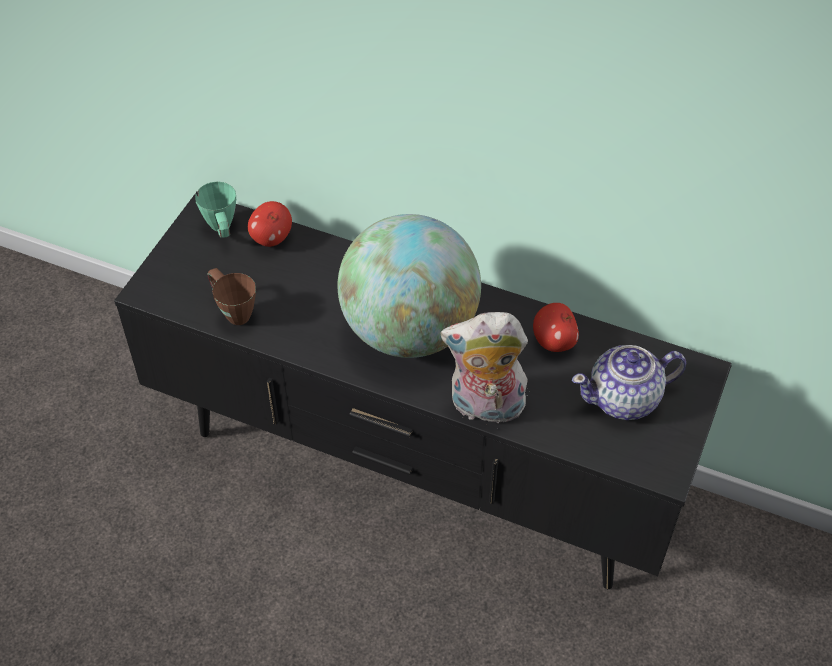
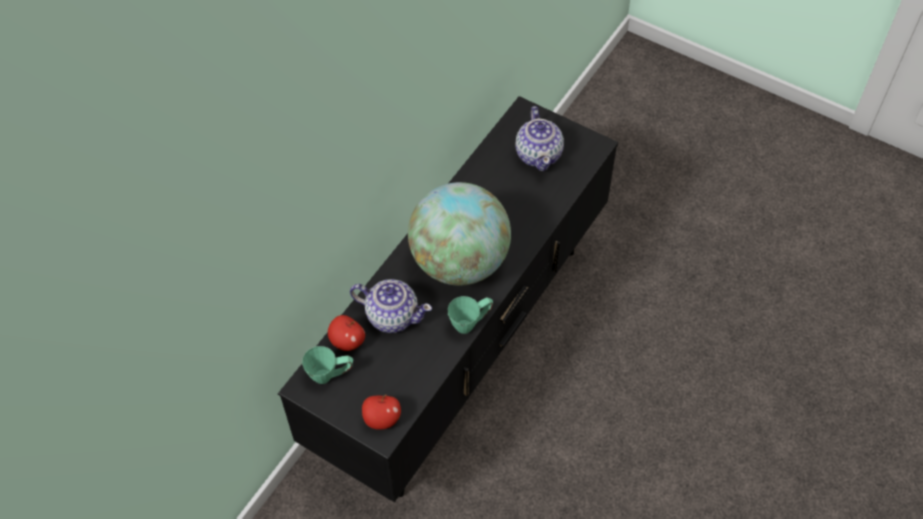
camera: 80 degrees left, 5 degrees up
(232, 311) = (417, 373): brown mug -> none
(313, 355) = (471, 323): none -> green mug
(314, 274) = (392, 315): none -> teapot
(485, 408) = (534, 228): plush toy -> none
(554, 342) = (485, 182): apple -> apple (382, 419)

